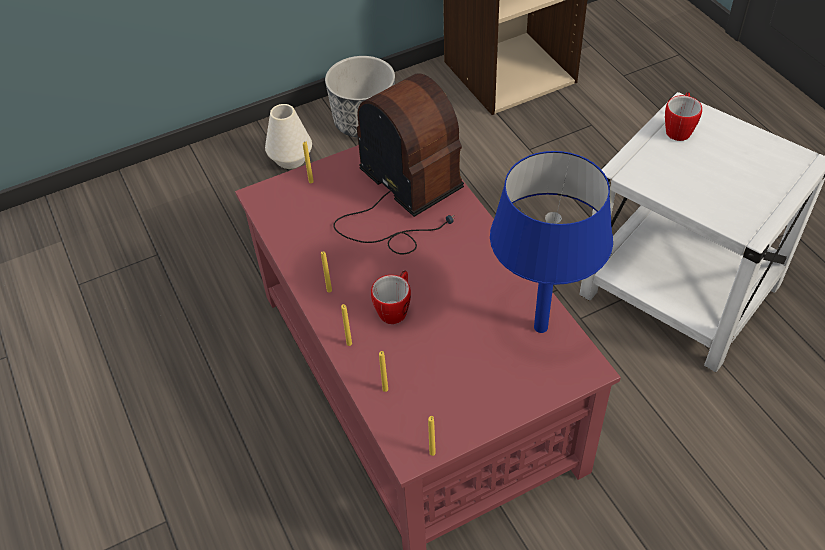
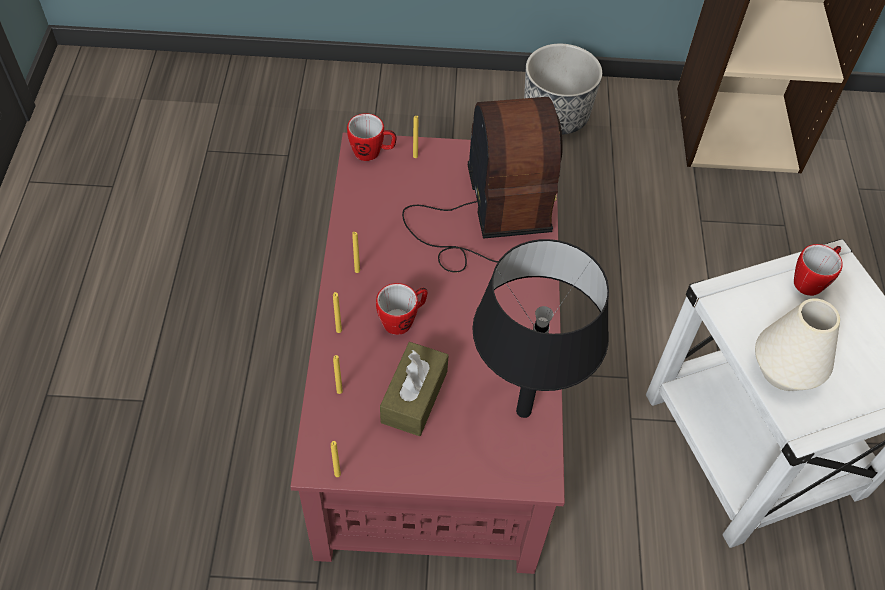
camera: 25 degrees right, 5 degrees up
(273, 195) = (372, 152): none -> mug
(291, 158) = (463, 120): white vase -> white vase (784, 370)
(449, 361) = (414, 397): none -> brown tissue box
(540, 327) = (523, 410): blue table lamp -> black table lamp

